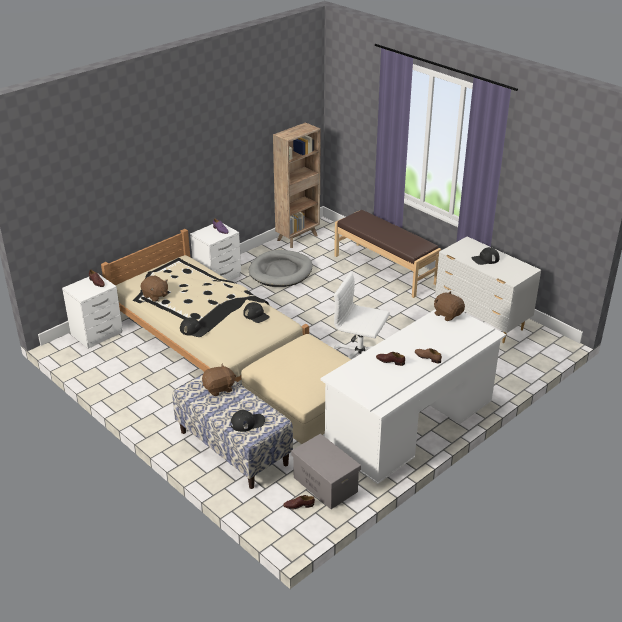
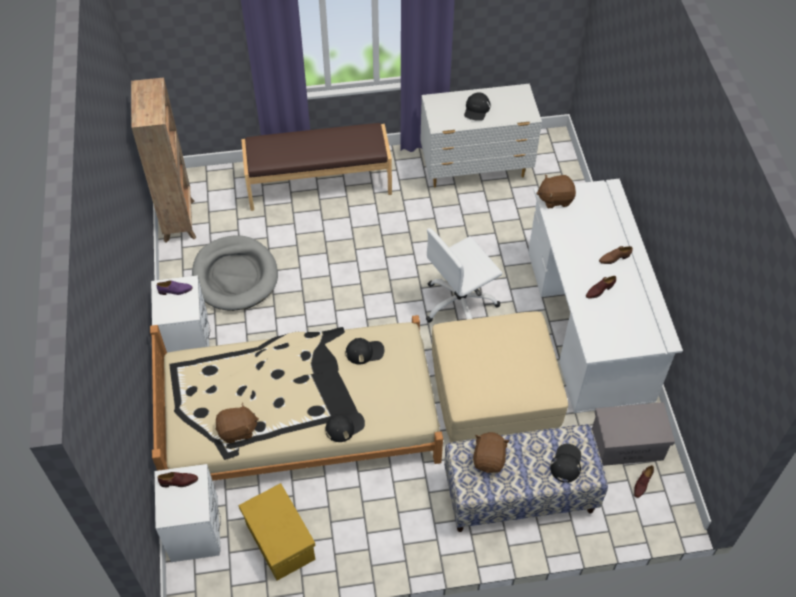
camera: 55 degrees left, 20 degrees up
(114, 366) = (281, 542): none -> yellow storage box

